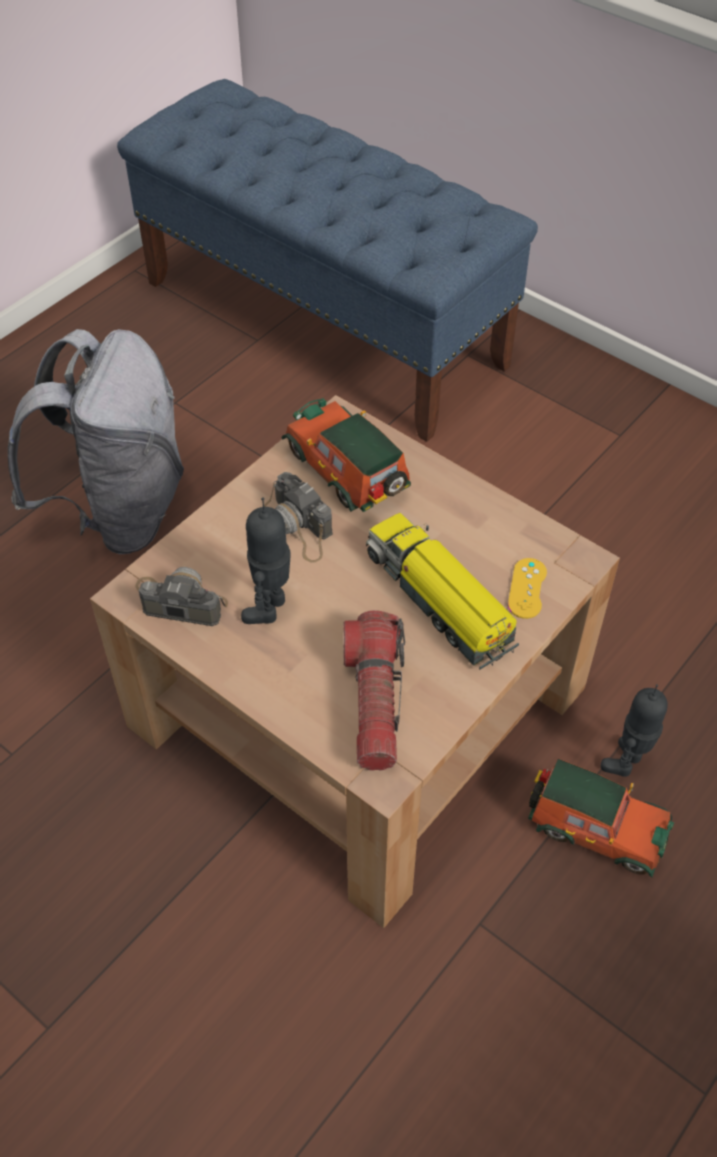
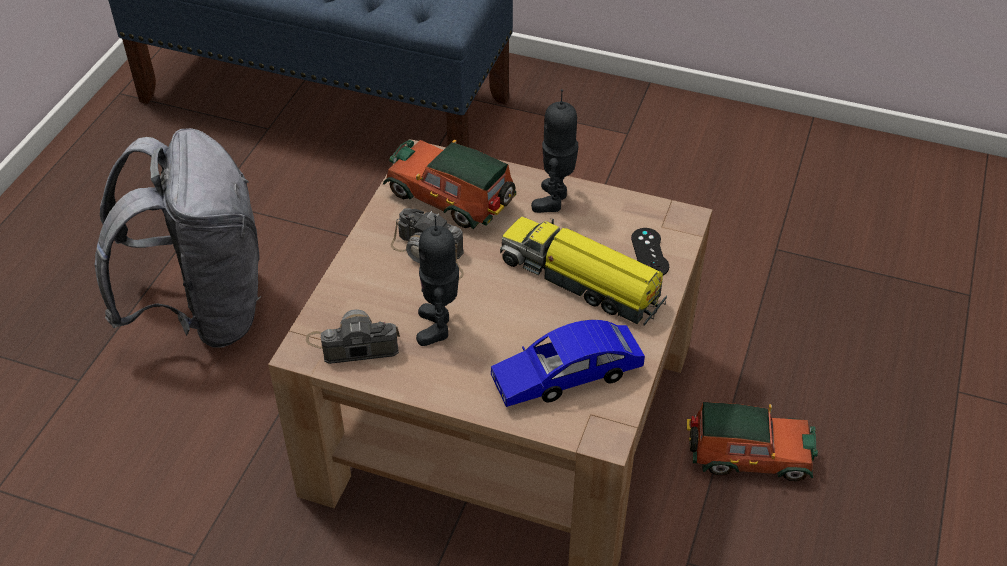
camera: 20 degrees left, 5 degrees down
(374, 701) = (566, 376): flashlight -> blue toy car
(527, 588) = (650, 252): yellow game controller -> black game controller
(627, 762) = (750, 395): toy robot -> toy robot (555, 201)

